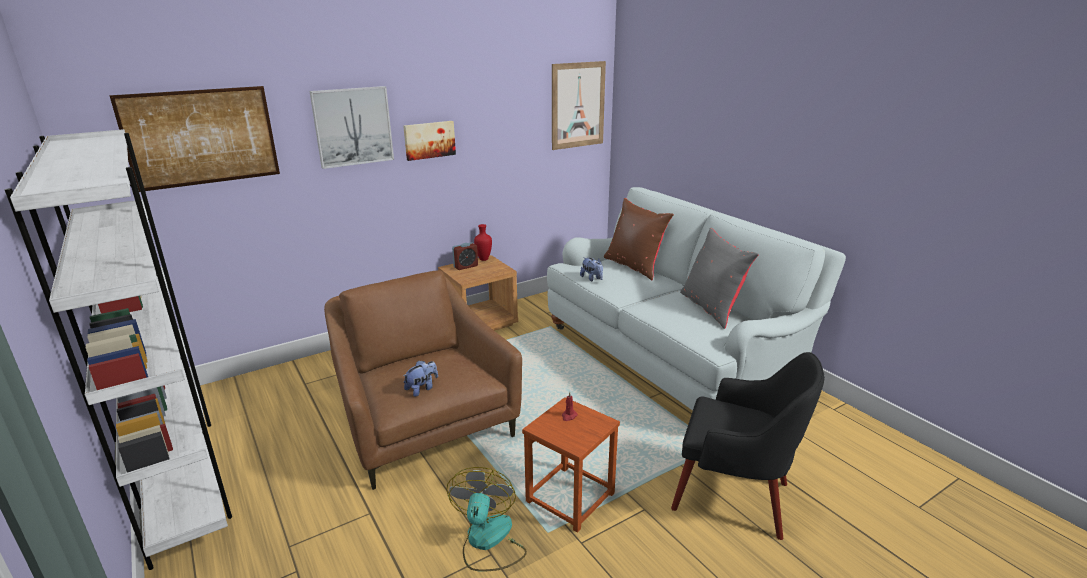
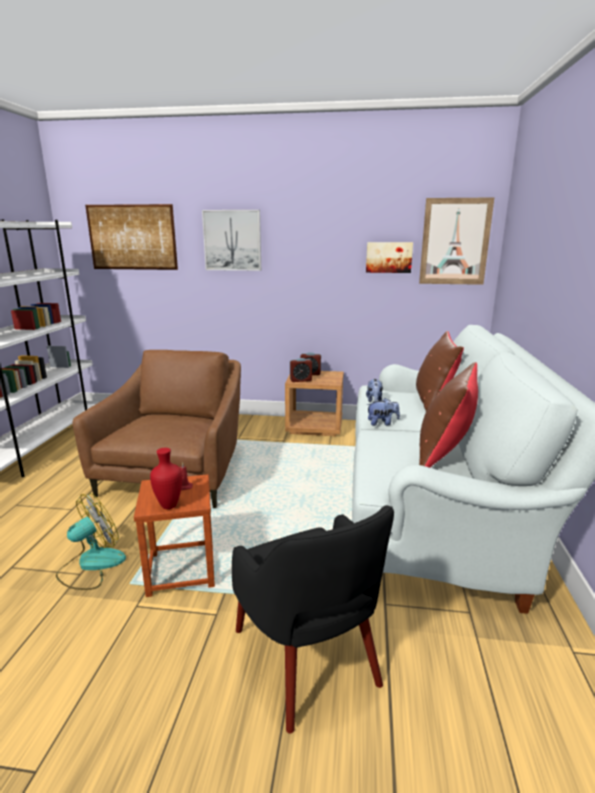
camera: 40 degrees right, 5 degrees down
(422, 389) = (144, 433): plush toy -> plush toy (382, 423)
(429, 140) = (294, 258): picture -> picture (388, 257)
(470, 277) = (300, 380): none -> alarm clock
(484, 259) = (332, 372): red vase -> red vase (170, 505)
(712, 308) = (444, 455): grey pillow -> brown pillow

